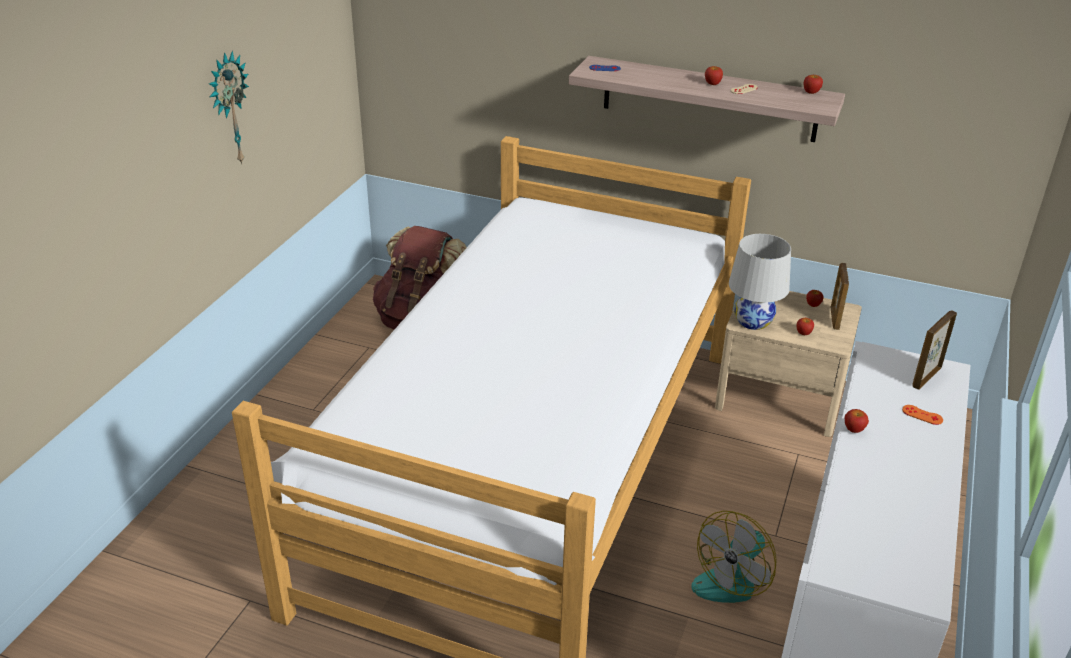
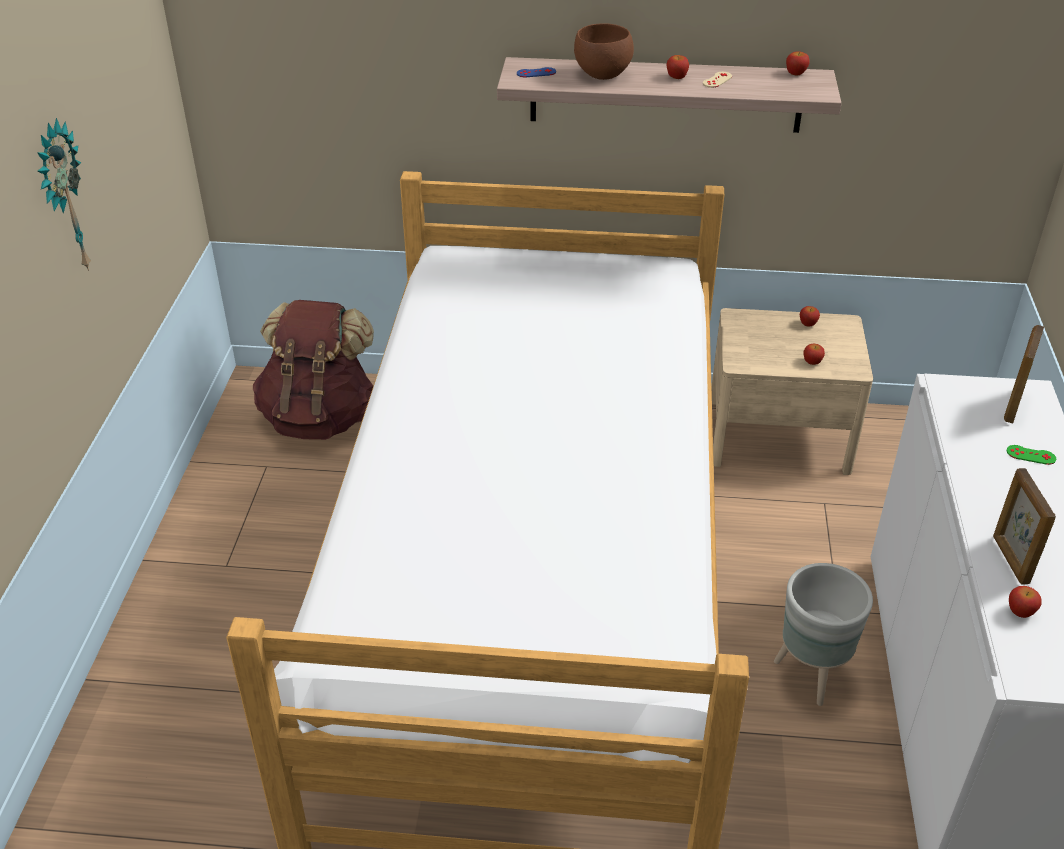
camera: 15 degrees left, 5 degrees up
(655, 75) = (602, 75): none -> brown bowl
(733, 579) = (812, 675): fan -> grey planter
(752, 321) = (750, 357): white table lamp -> none
(834, 318) = (838, 337): picture frame -> picture frame (1010, 559)
(854, 429) = (967, 489): apple -> apple (1020, 612)
(922, 415) = (1031, 455): orange game controller -> green game controller

